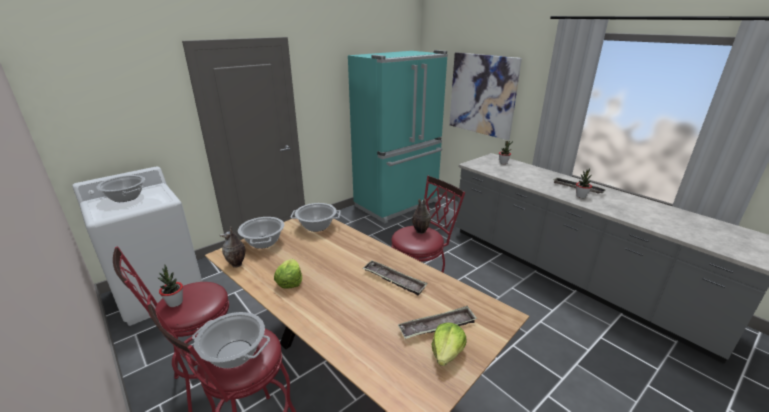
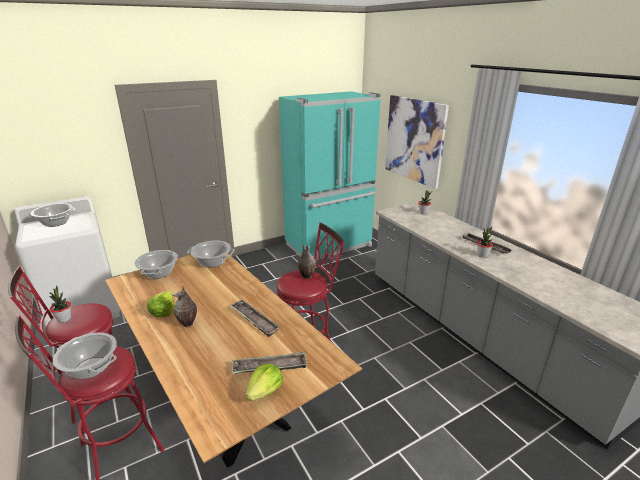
camera: 10 degrees right, 0 degrees up
(237, 264) = (127, 291): vase -> vase (188, 324)

